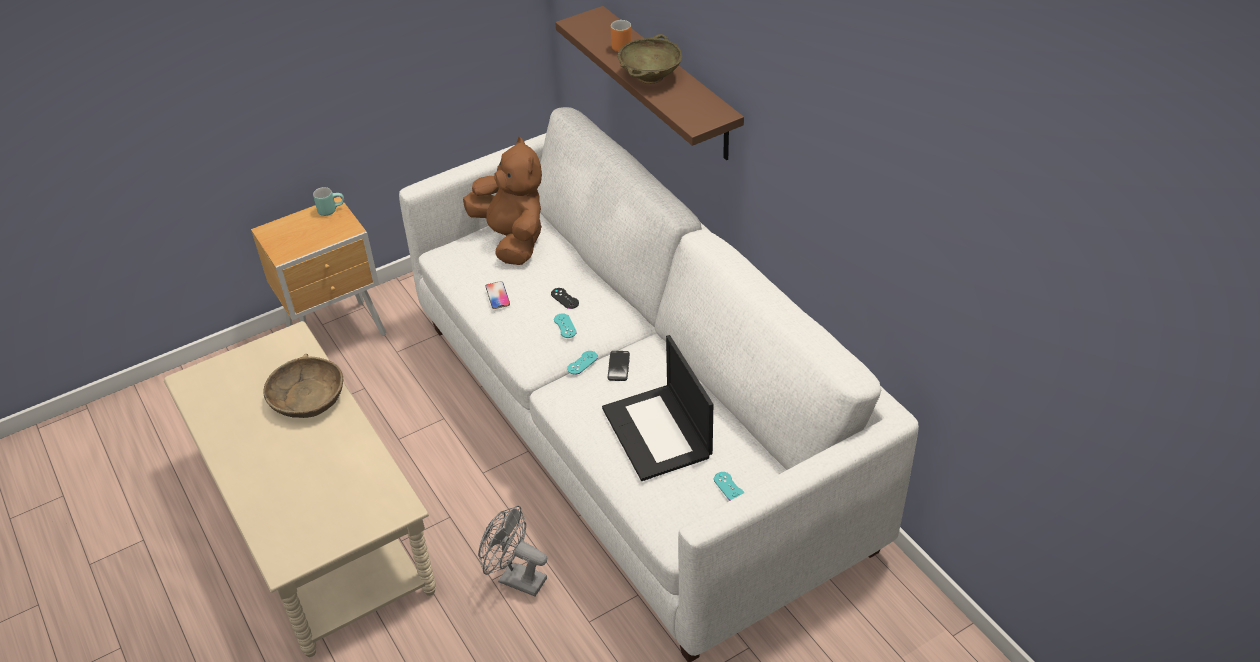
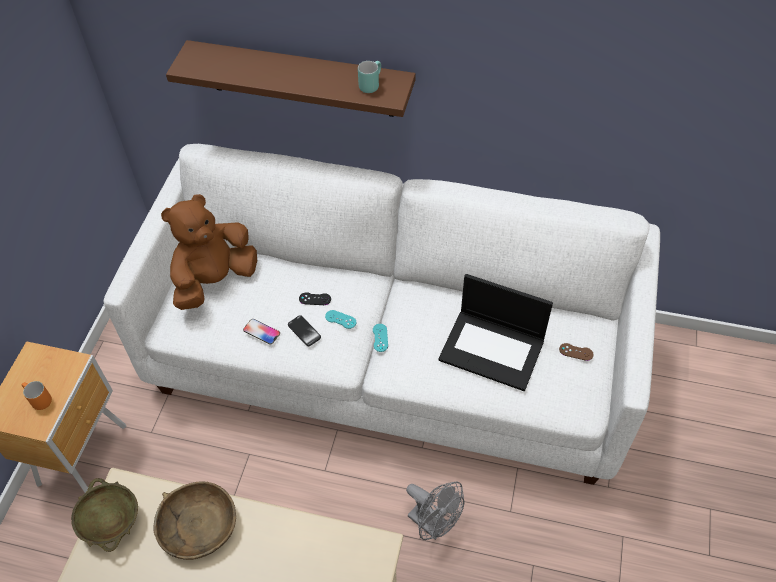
camera: 45 degrees left, 10 degrees up
(331, 209) = (34, 357): turquoise mug -> turquoise mug (370, 84)
(512, 239) = (214, 280): brown plush toy -> brown plush toy turned 60 degrees counterclockwise
(515, 578) = (433, 524): grey fan -> grey fan turned 120 degrees counterclockwise
(618, 366) = (411, 322): phone -> phone (304, 331)
(619, 45) = (247, 66): orange mug -> orange mug (38, 400)
(650, 77) = (307, 79): beige bowl -> beige bowl (112, 523)
(729, 487) = (576, 352): turquoise game controller -> brown game controller

